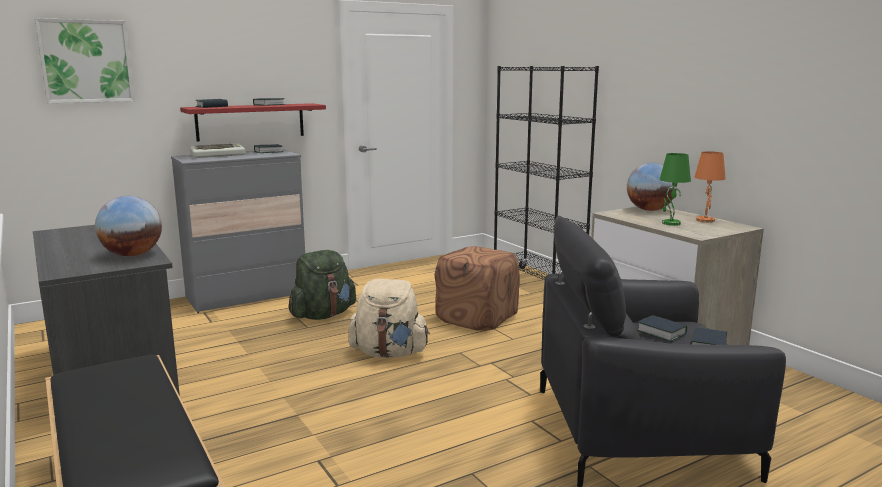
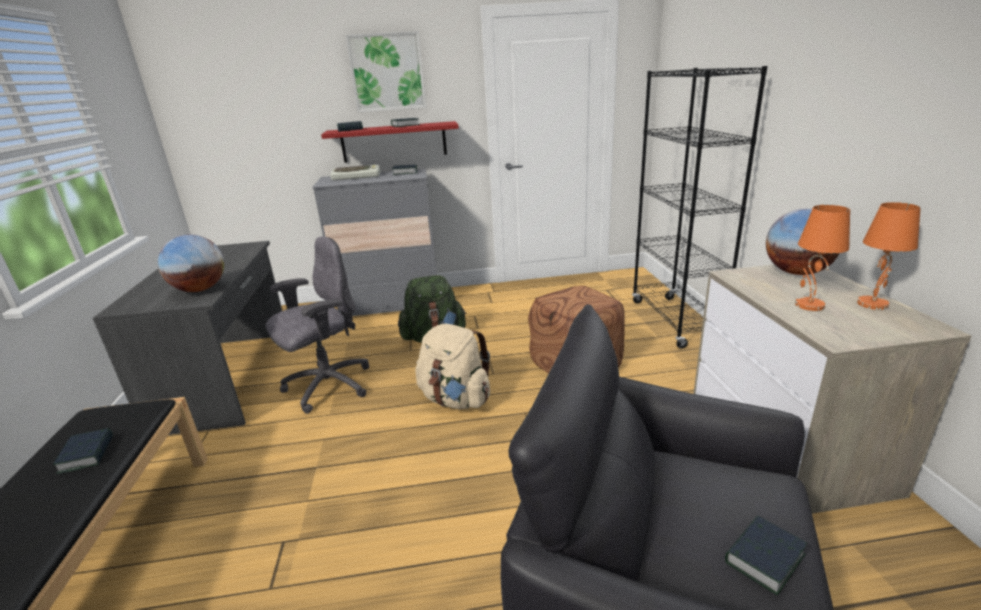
camera: 25 degrees right, 10 degrees up
(86, 61) = (240, 91): picture -> picture (387, 72)
(244, 363) = (327, 386): none -> grey office chair
(661, 333) = (704, 503): book -> book (87, 454)
(670, 223) = (808, 305): green table lamp -> orange table lamp

